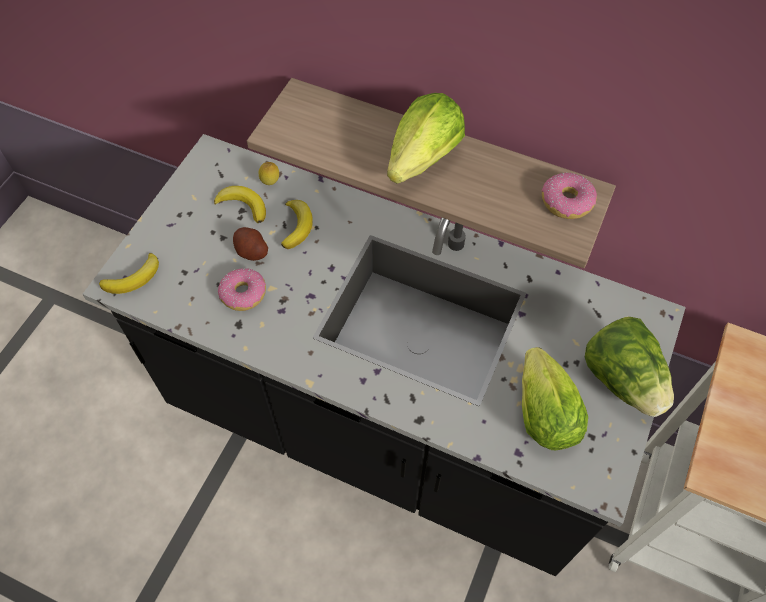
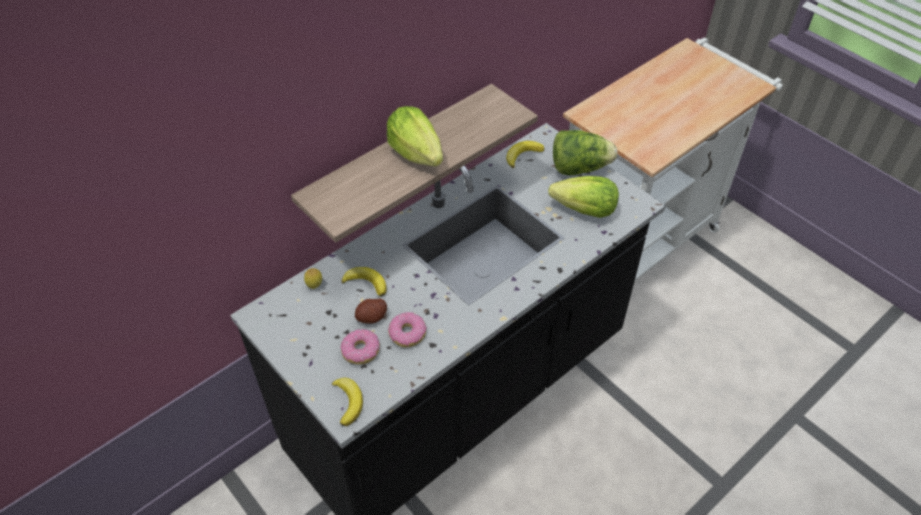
camera: 65 degrees left, 10 degrees down
(243, 205) = (324, 309): banana -> banana (522, 155)
(567, 202) = (491, 106): donut -> donut (361, 350)

